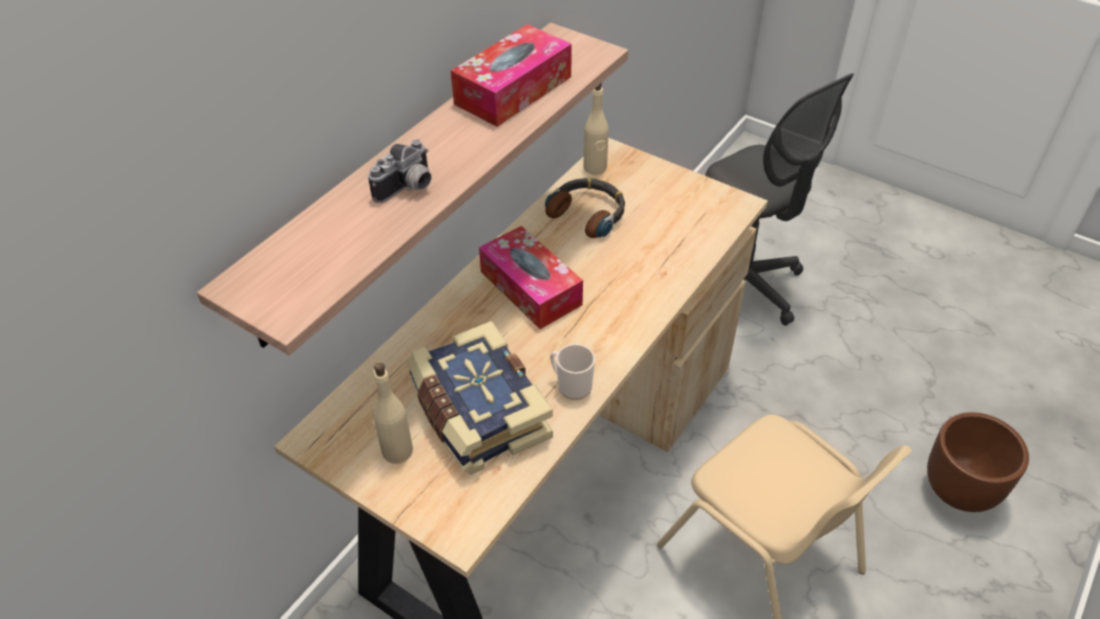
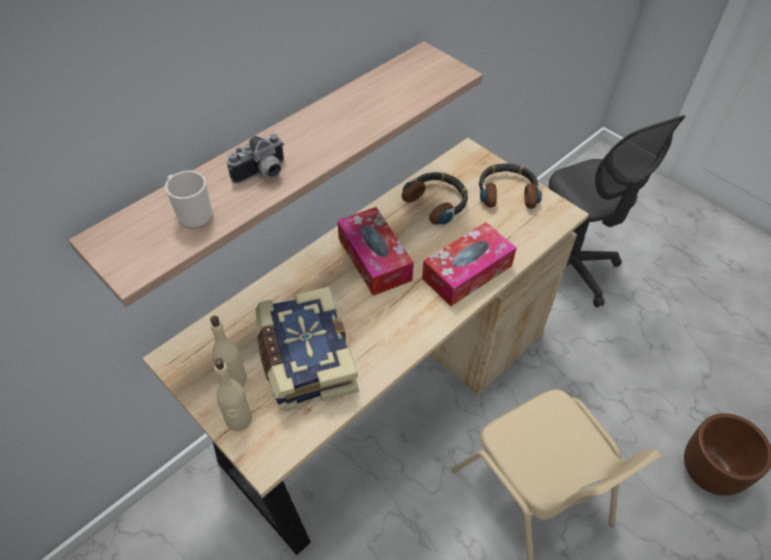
camera: 10 degrees right, 5 degrees up
(513, 90) = (375, 98): tissue box -> tissue box (467, 272)
(571, 385) = (385, 348): mug -> mug (192, 214)
(595, 168) = (452, 164): beige bottle -> beige bottle (239, 420)
(668, 190) = (507, 192): none -> headphones

